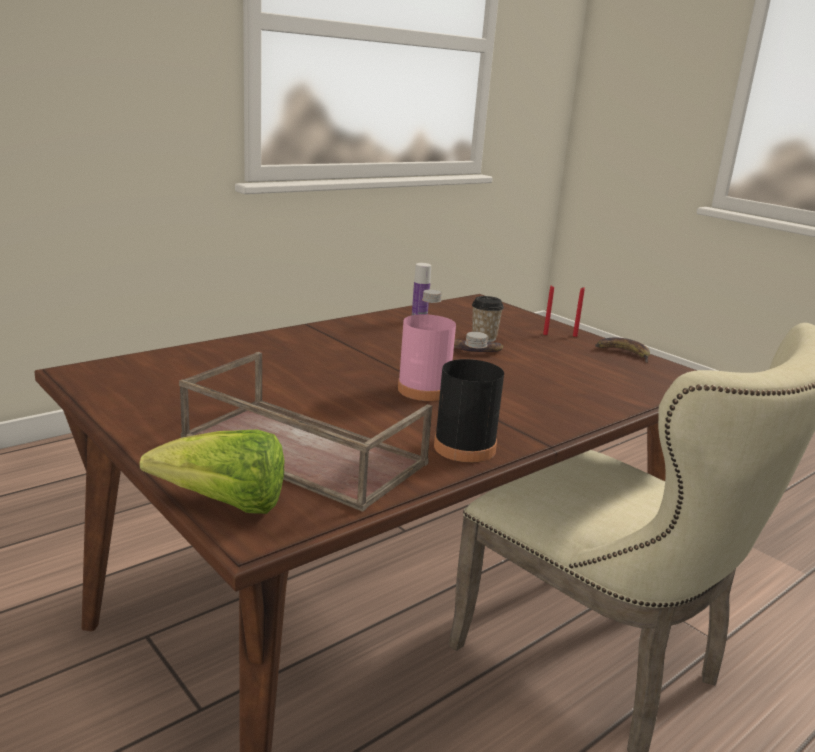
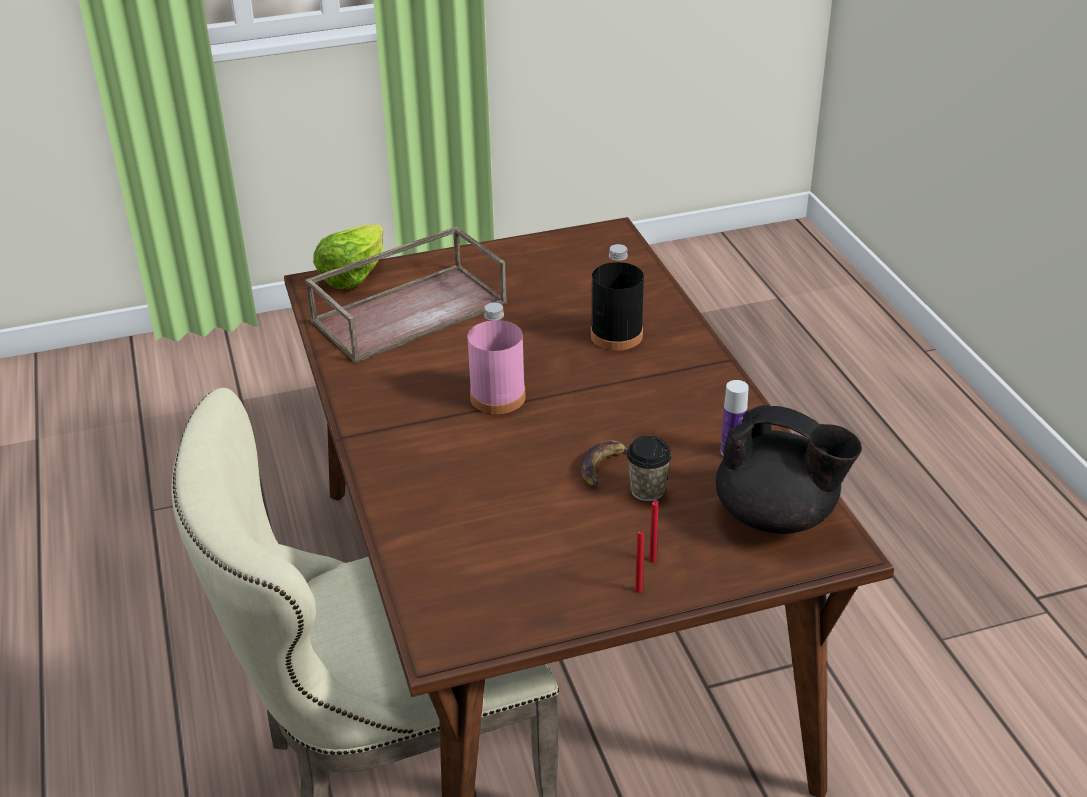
camera: 115 degrees right, 15 degrees up
(464, 447) = (368, 388): black bottle -> black bottle (616, 335)
(469, 310) = (777, 516): none -> black teapot
(623, 353) = (552, 611): banana -> none

